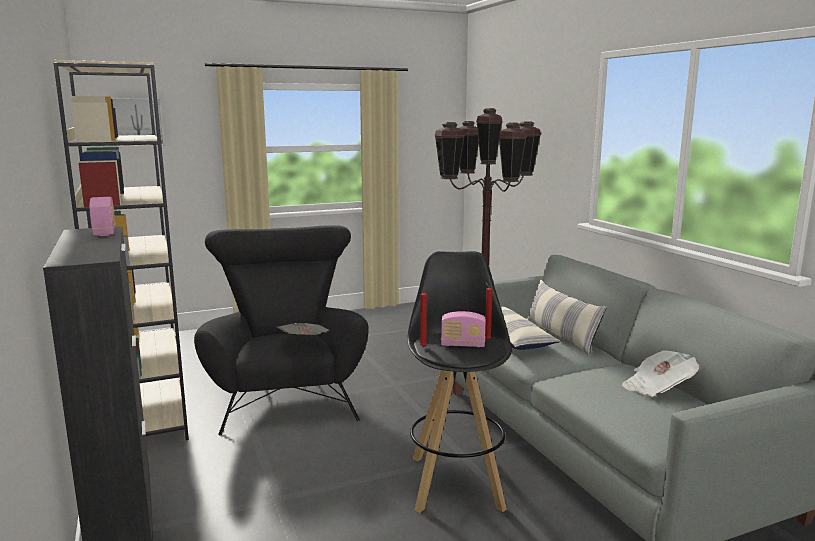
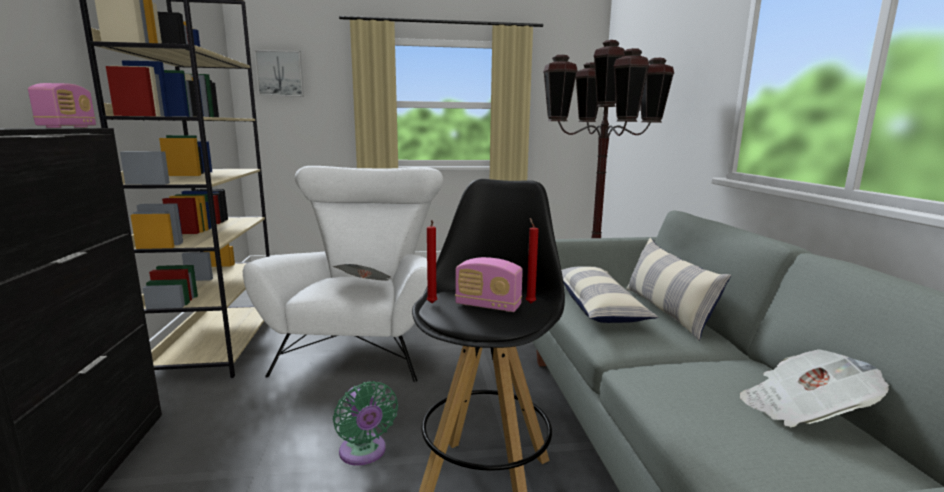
camera: 15 degrees right, 0 degrees up
(286, 395) = (361, 342): black armchair -> white armchair
(351, 475) = (364, 453): none -> green fan

